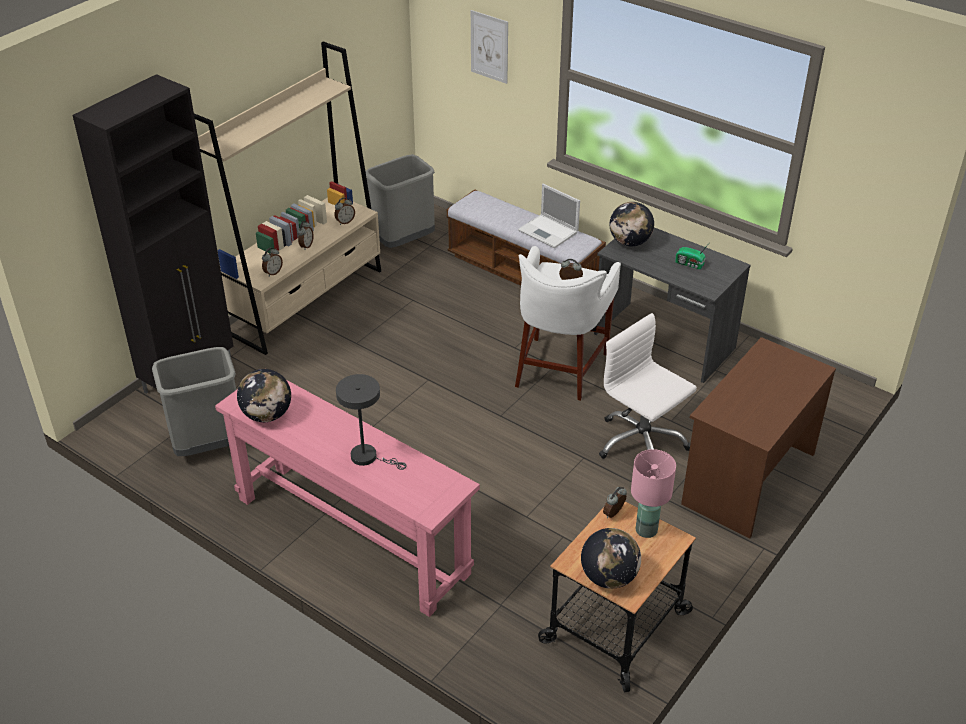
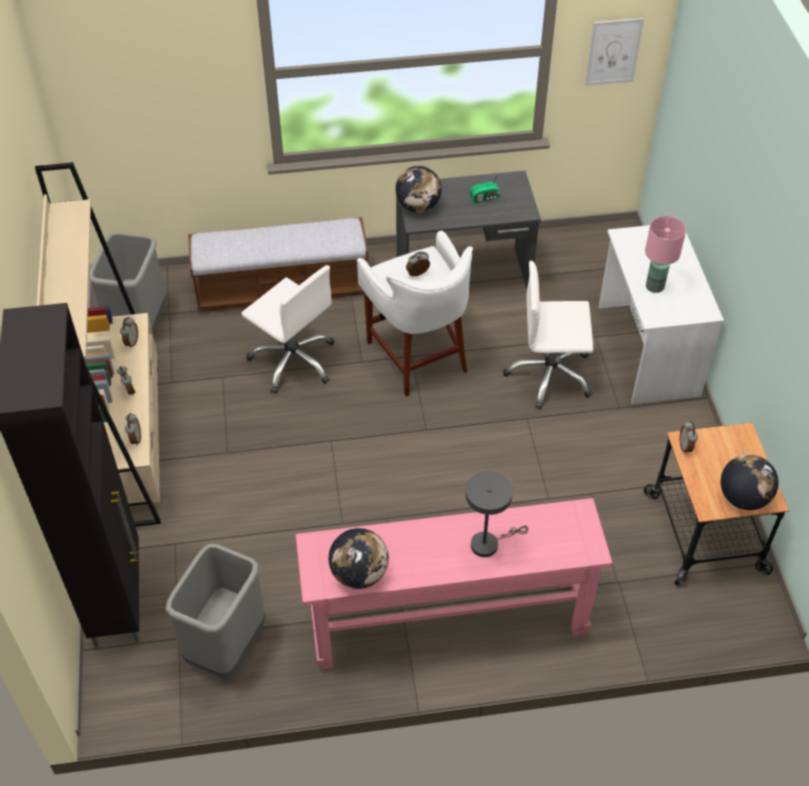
camera: 45 degrees left, 10 degrees up
(470, 318) = (293, 360): none -> white office chair
(489, 46) = (165, 82): picture -> picture (613, 52)
(549, 232) = (310, 236): laptop -> none
(646, 530) = (719, 442): pink table lamp -> pink table lamp (655, 287)
(747, 478) = (646, 350): brown desk -> white desk

